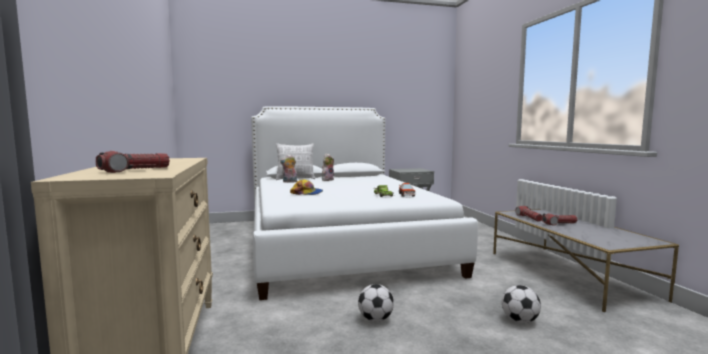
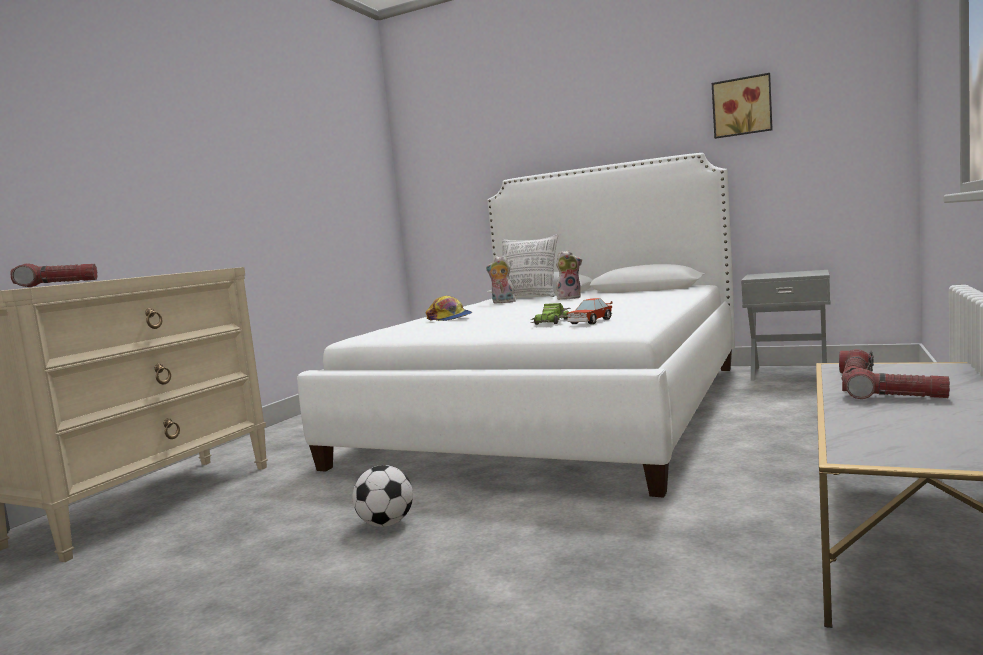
camera: 40 degrees right, 0 degrees up
(389, 89) = (742, 107): none -> picture
(519, 320) = (590, 586): football -> none

